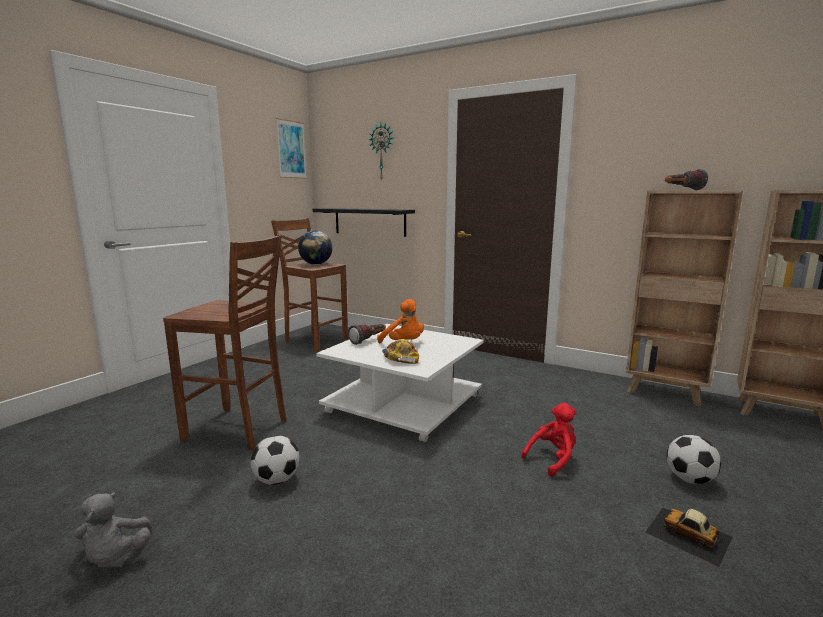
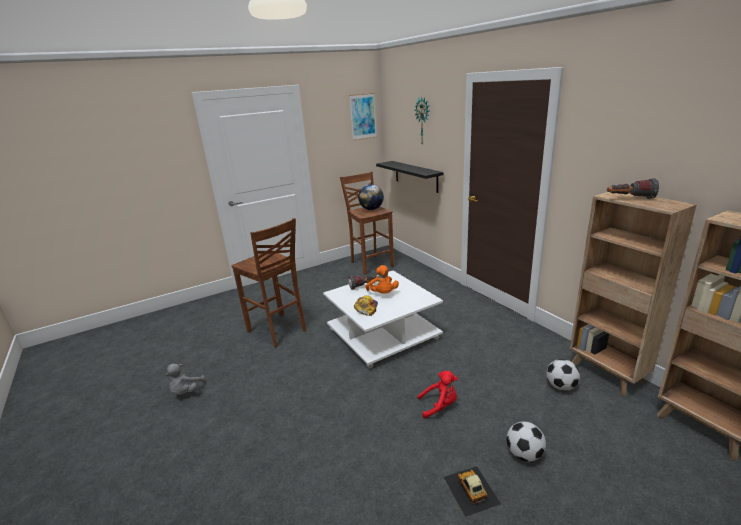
camera: 30 degrees right, 10 degrees up
(277, 480) = (273, 371): football -> football (561, 386)

